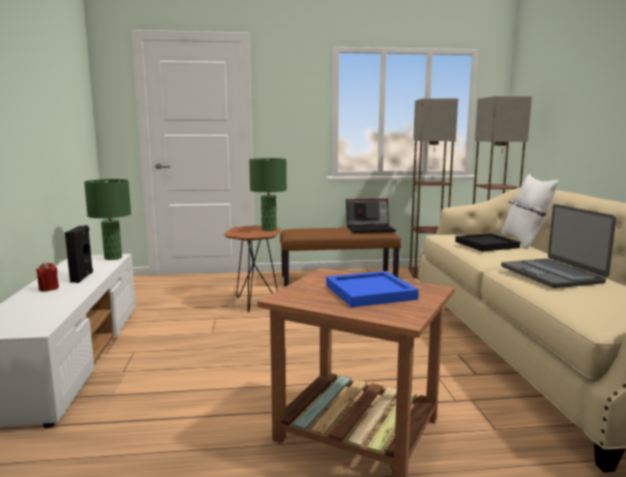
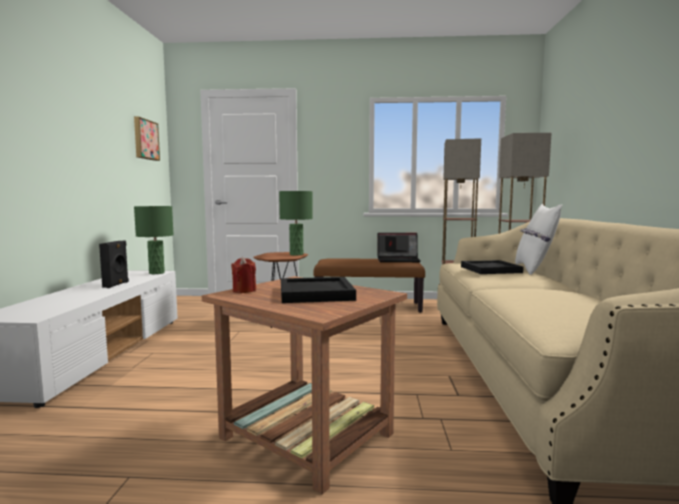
camera: 10 degrees right, 5 degrees down
(48, 288) = (81, 290): red candle -> red candle (244, 290)
(74, 94) = (145, 139): none -> picture
(371, 292) = (317, 293): blue tray -> black tray
(552, 274) = (537, 293): laptop -> none

